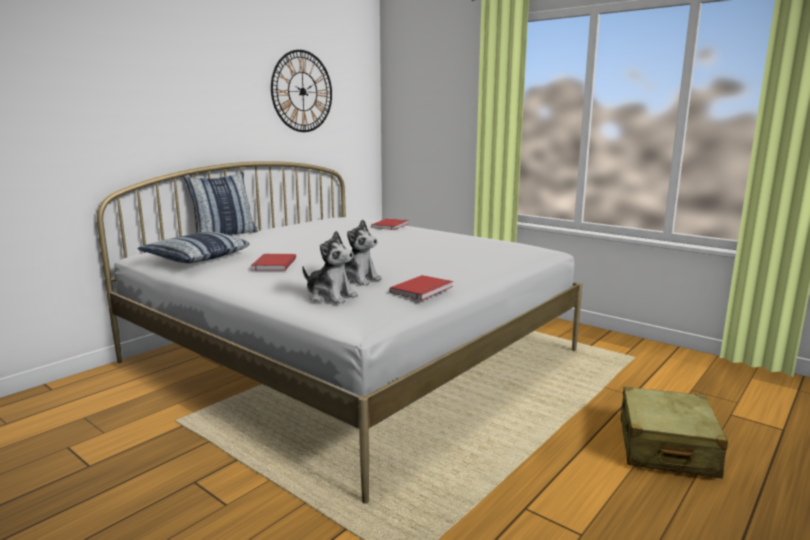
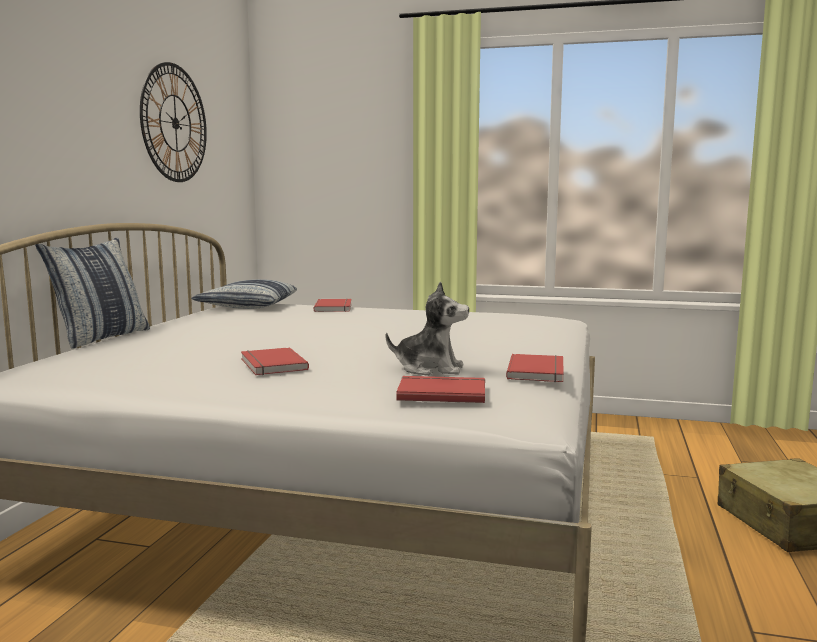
camera: 25 degrees left, 5 degrees down
(195, 257) = (121, 369): pillow -> pillow (247, 305)
(330, 296) = (441, 392): plush toy -> red book

